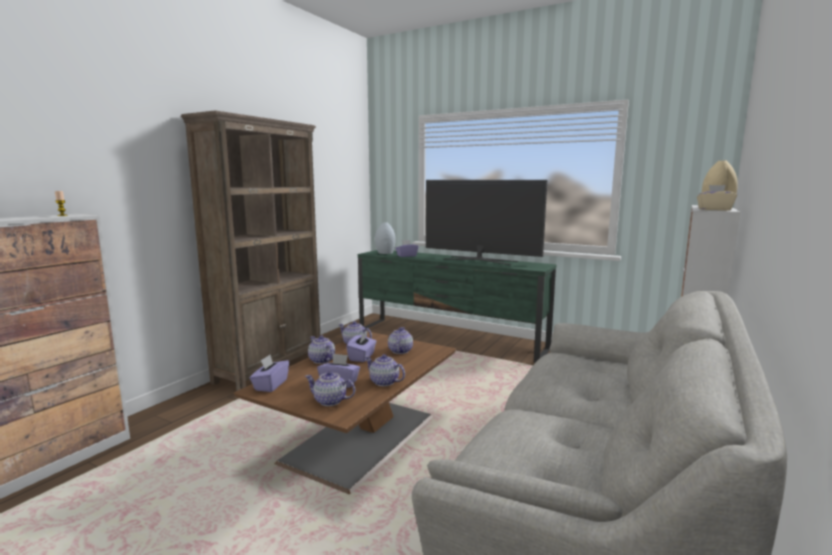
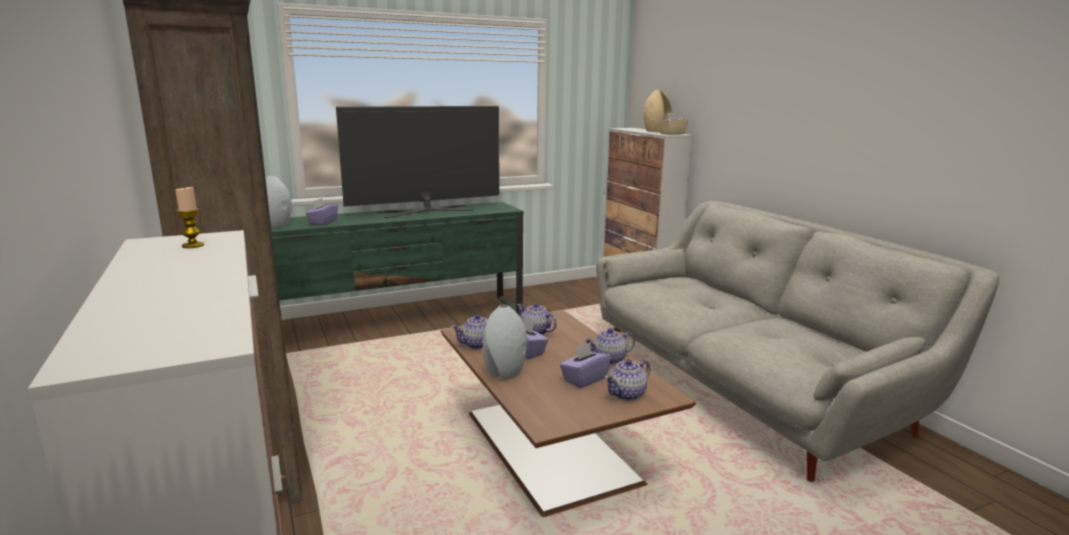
camera: 55 degrees left, 5 degrees up
(270, 385) = (543, 416): purple tissue box -> none
(321, 360) = (504, 373): teapot -> grey vase

